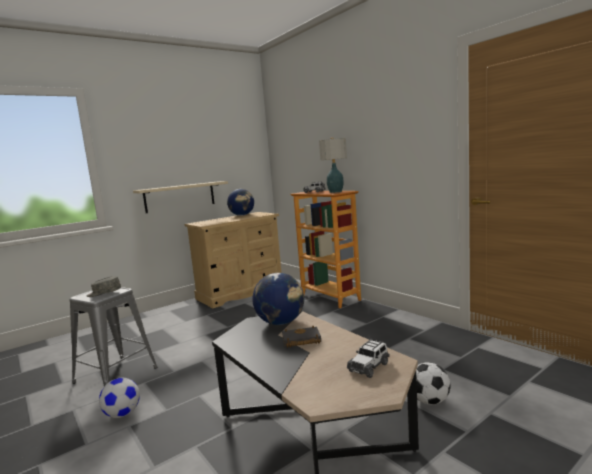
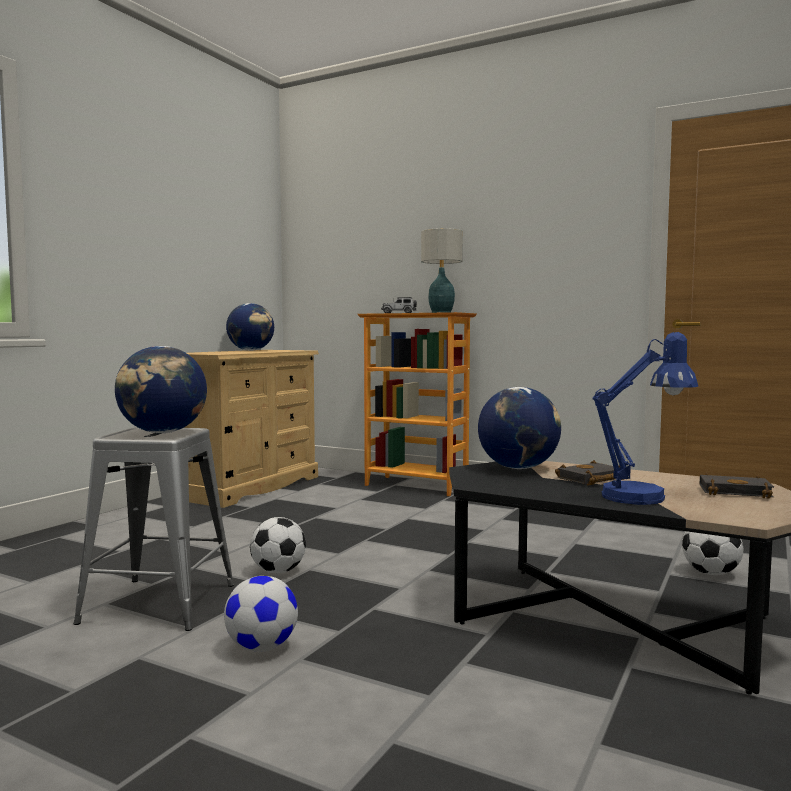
camera: 25 degrees left, 5 degrees down
(104, 293) = (163, 432): grey cap -> globe
(180, 197) = (154, 303): beige shelf -> none
(186, 360) = (278, 571): none -> football
(299, 364) = (644, 496): none -> blue table lamp
(369, 367) = (736, 491): toy car -> black book

